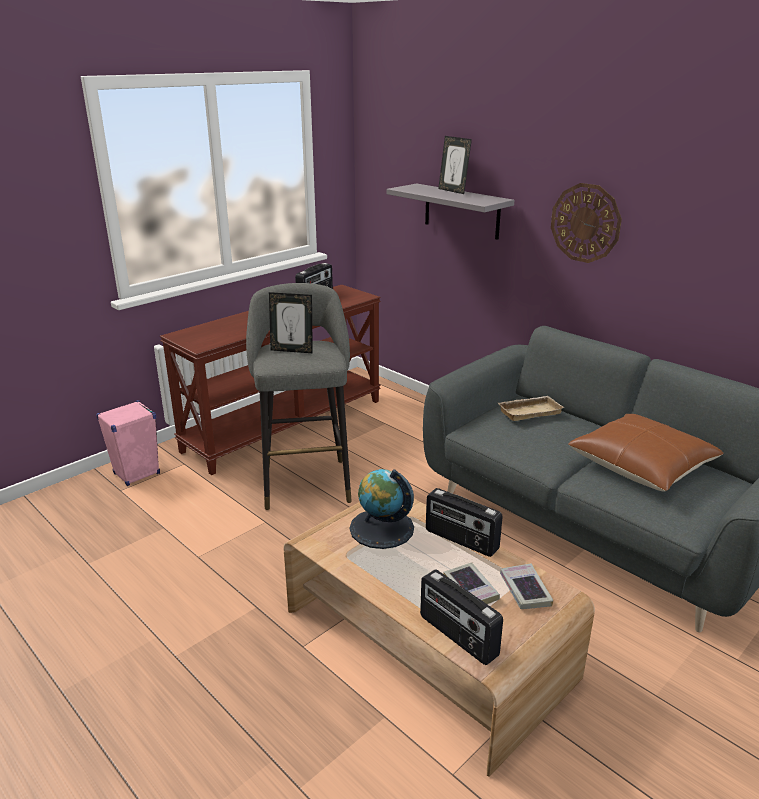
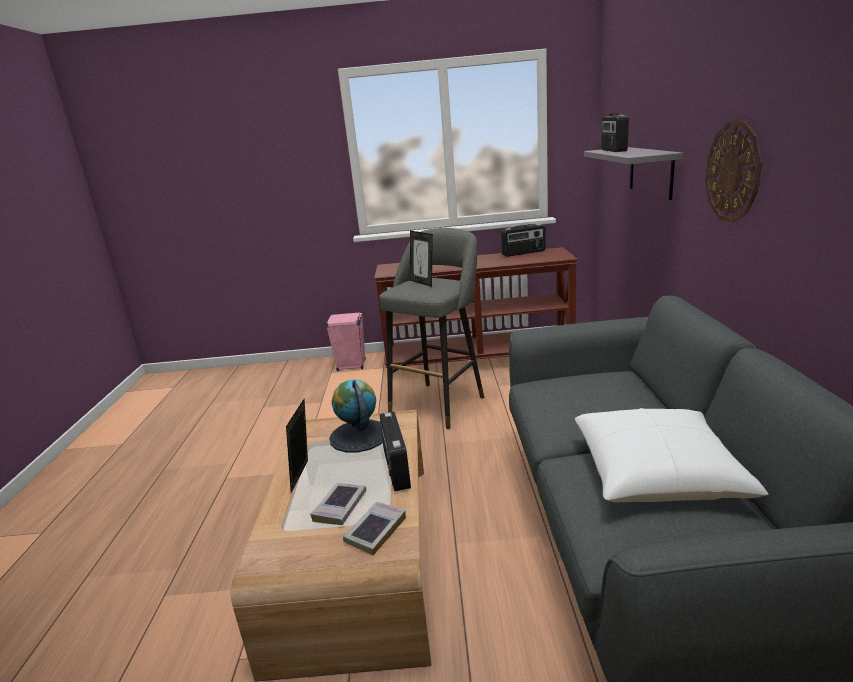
camera: 45 degrees right, 5 degrees down
(453, 191) = (640, 149): picture frame -> picture frame (304, 476)
(457, 636) = (274, 534): radio -> radio (612, 150)
(529, 411) = (607, 384): beige tray -> none
(641, 465) = (656, 472): brown pillow -> white pillow

